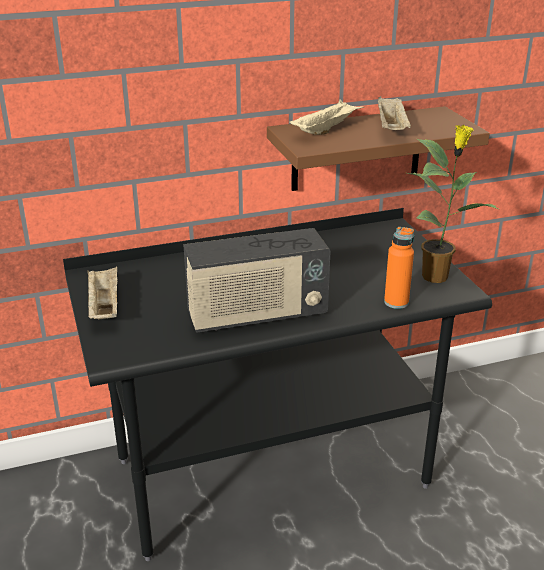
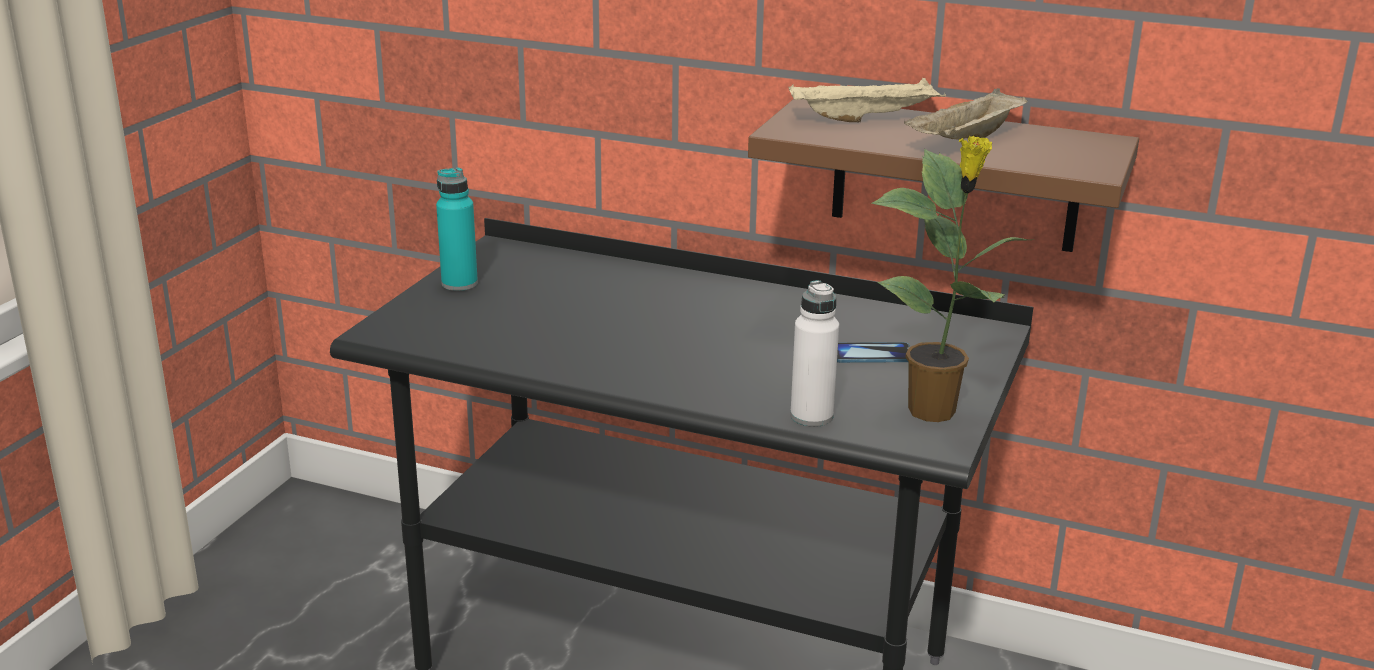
camera: 40 degrees right, 5 degrees down
(104, 306) = (459, 284): beige tray -> turquoise bottle
(256, 315) = (604, 357): radio -> none
(368, 259) = (871, 355): none -> phone
(396, 302) = (811, 416): orange bottle -> white bottle

